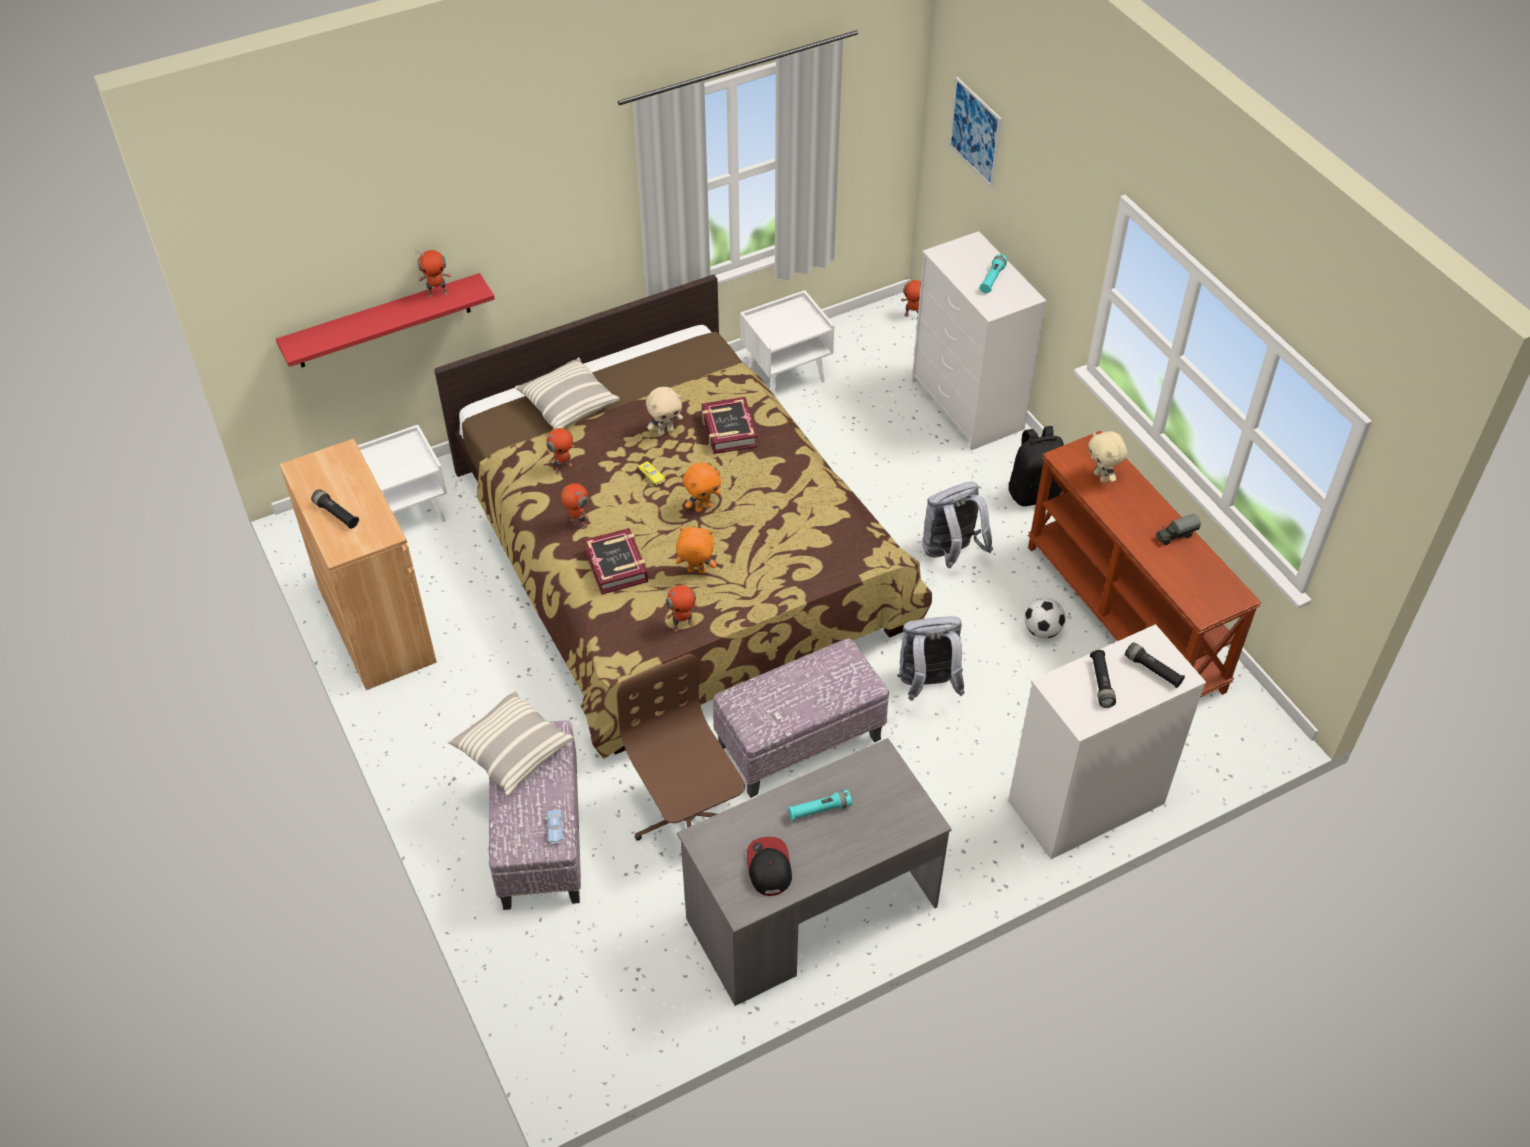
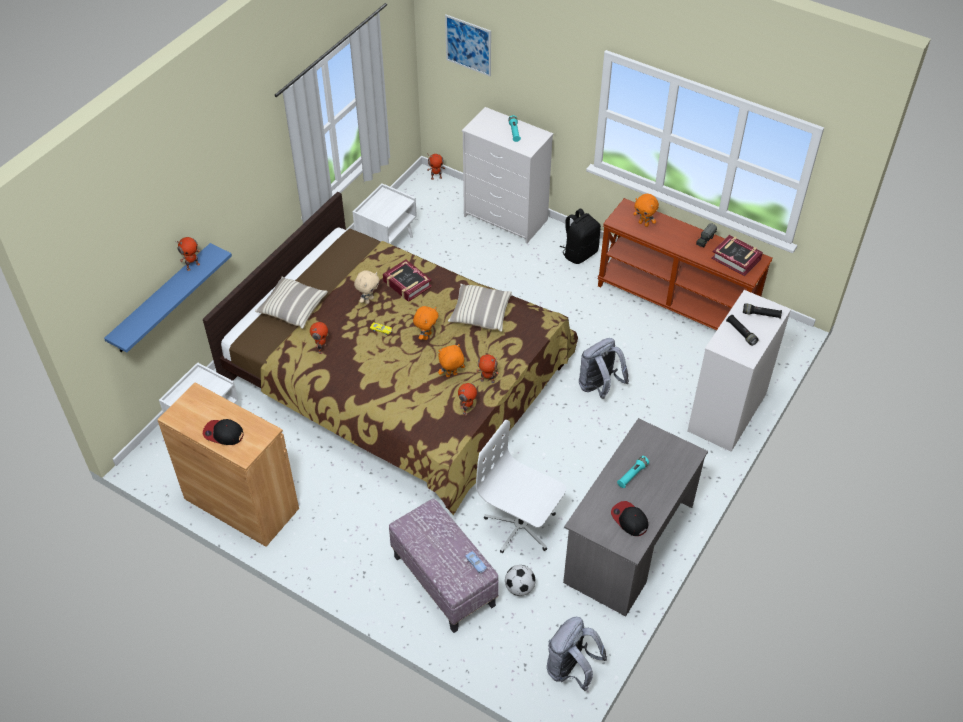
camera: 30 degrees left, 0 degrees up
(336, 514) = (223, 434): black flashlight -> cap
(383, 321) = (162, 299): red shelf -> blue shelf
(512, 750) = (414, 531): pillow -> pillow (480, 314)
(577, 523) = (357, 378): toy robot -> toy robot (487, 381)
(617, 566) = (401, 392): book -> book (736, 258)
(686, 817) = (520, 526): brown office chair -> white office chair
(799, 741) = (552, 452): ottoman -> none
(951, 553) = (558, 307): grey backpack -> grey backpack (571, 669)
(1042, 630) = (638, 329): football -> football (519, 588)
(1101, 477) = (644, 224): beige plush toy -> orange plush toy

